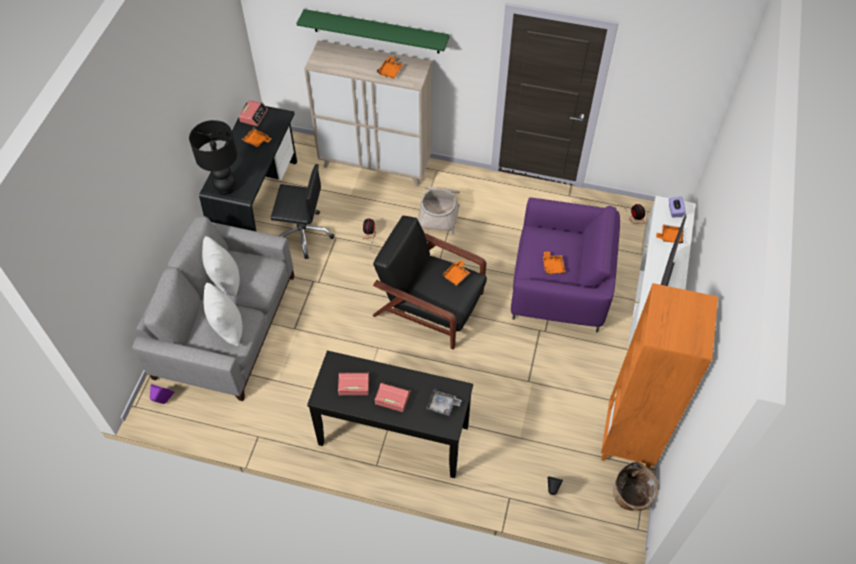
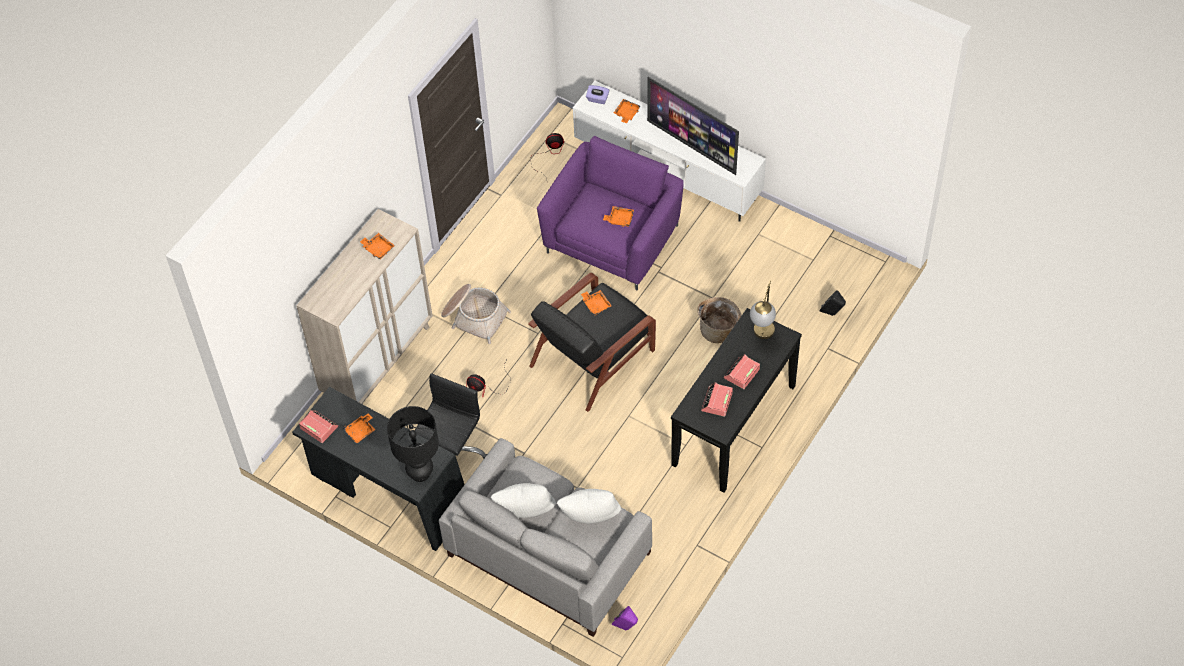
camera: 70 degrees left, 0 degrees up
(376, 31) = (332, 238): green shelf -> none
(442, 405) = (762, 336): grey tray -> table lamp
(628, 440) = (800, 239): orange bookcase -> none
(631, 497) = (855, 256): basket -> basket (719, 330)

